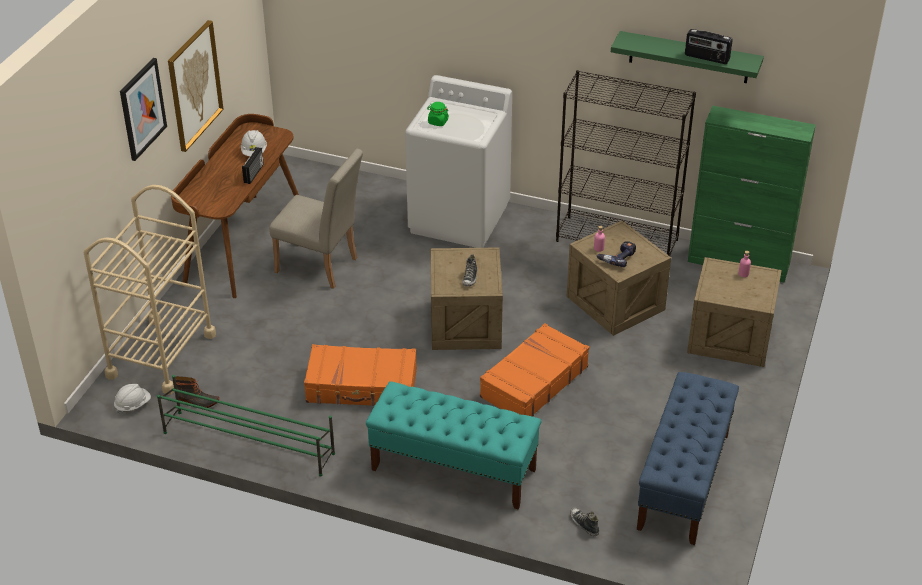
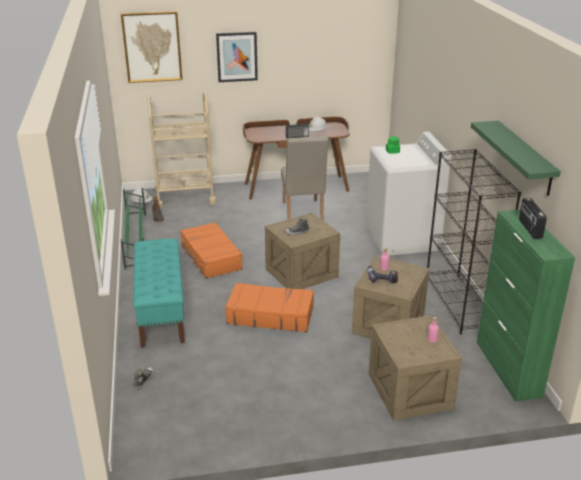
camera: 60 degrees right, 10 degrees down
(194, 85) = (297, 72): picture -> picture (152, 47)
(683, 481) = (220, 415): blue bench -> none
(706, 58) = (515, 152): radio -> radio (529, 229)

